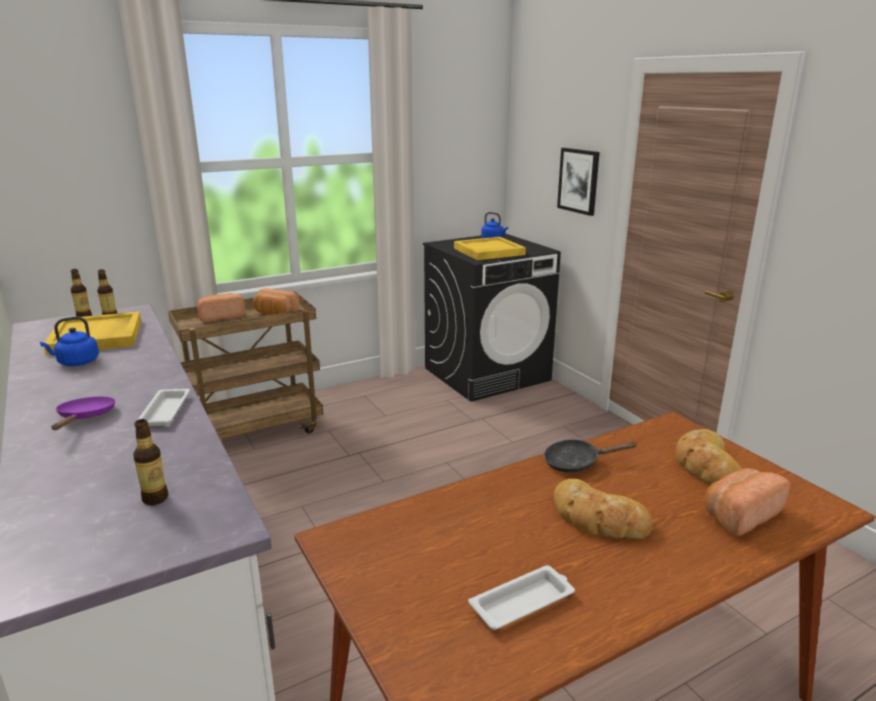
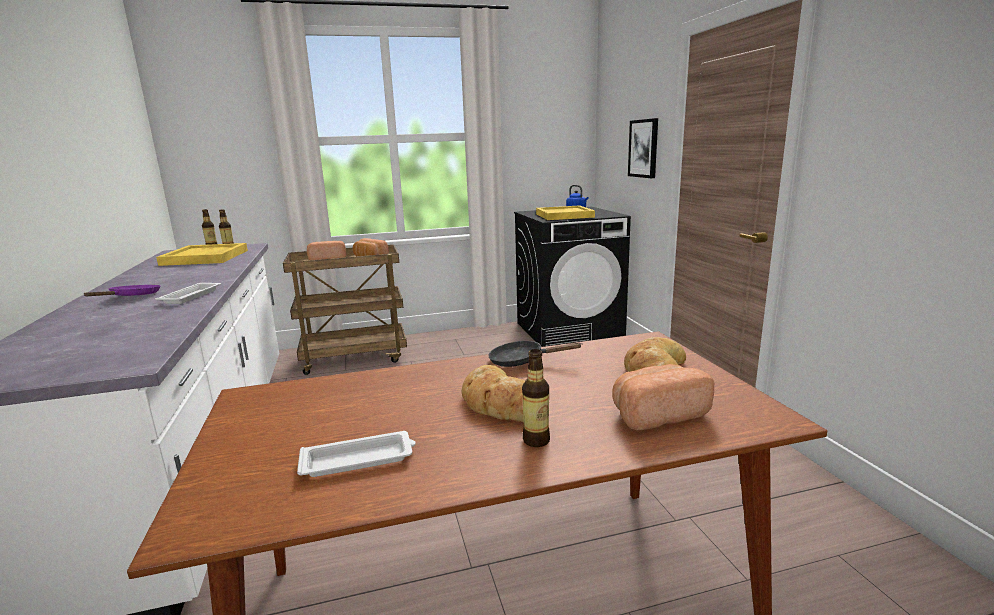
camera: 15 degrees right, 5 degrees down
(76, 362) = (171, 269): blue kettle -> none
(155, 498) = (108, 343): bottle -> bottle (536, 440)

